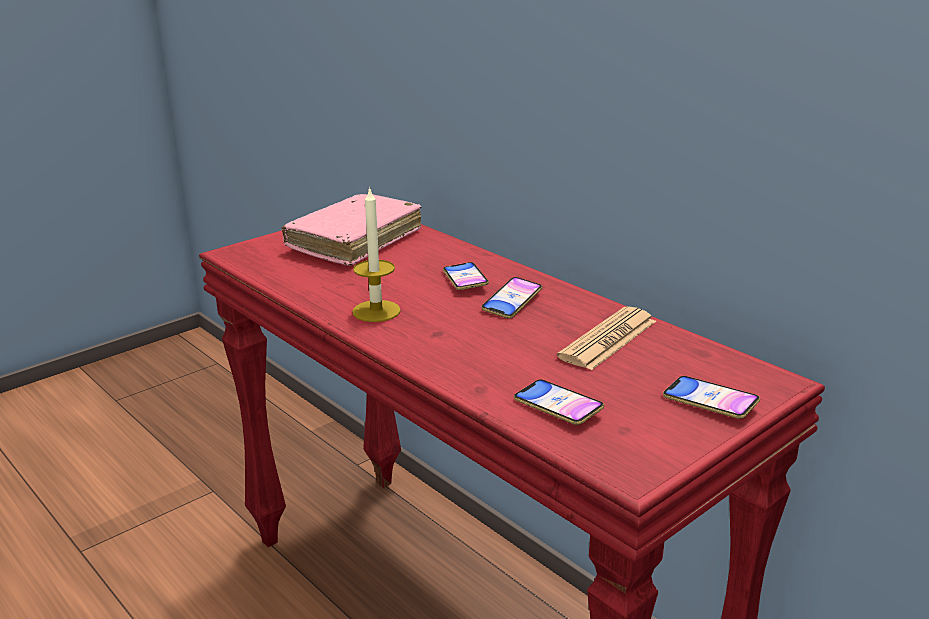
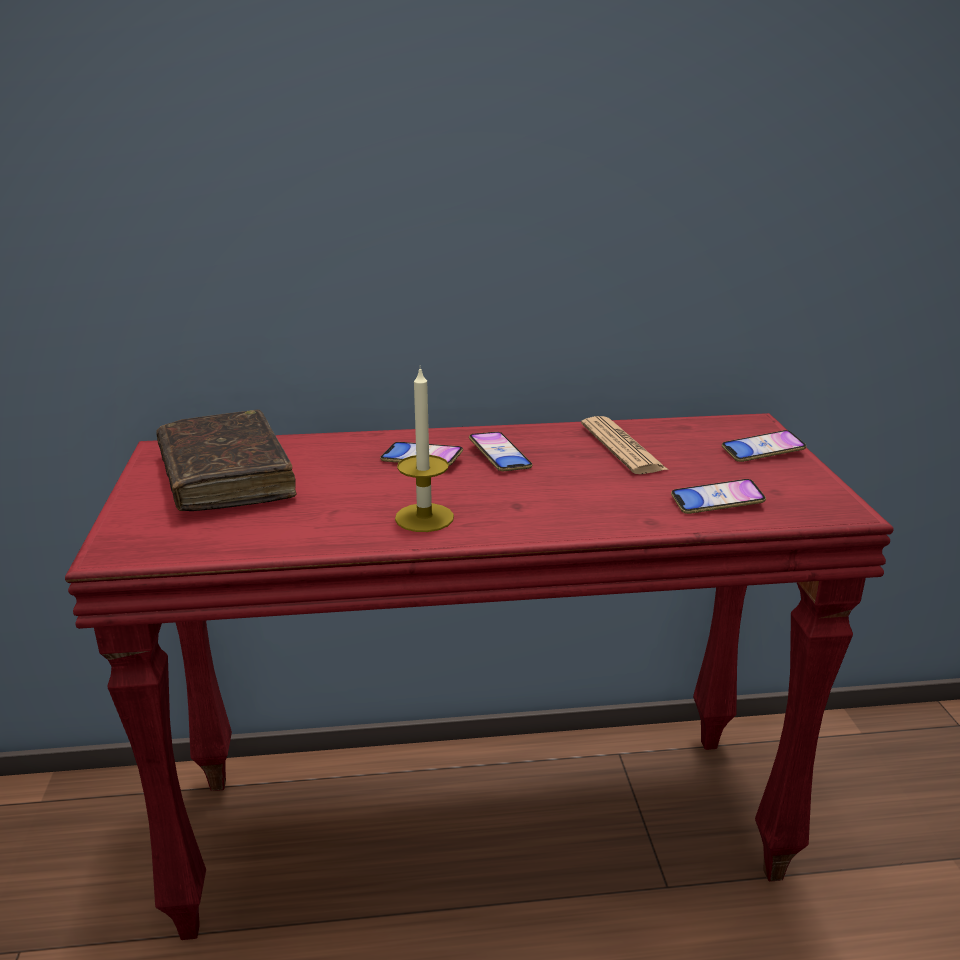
camera: 55 degrees left, 0 degrees up
(355, 241) = (225, 477): pink book -> brown book

